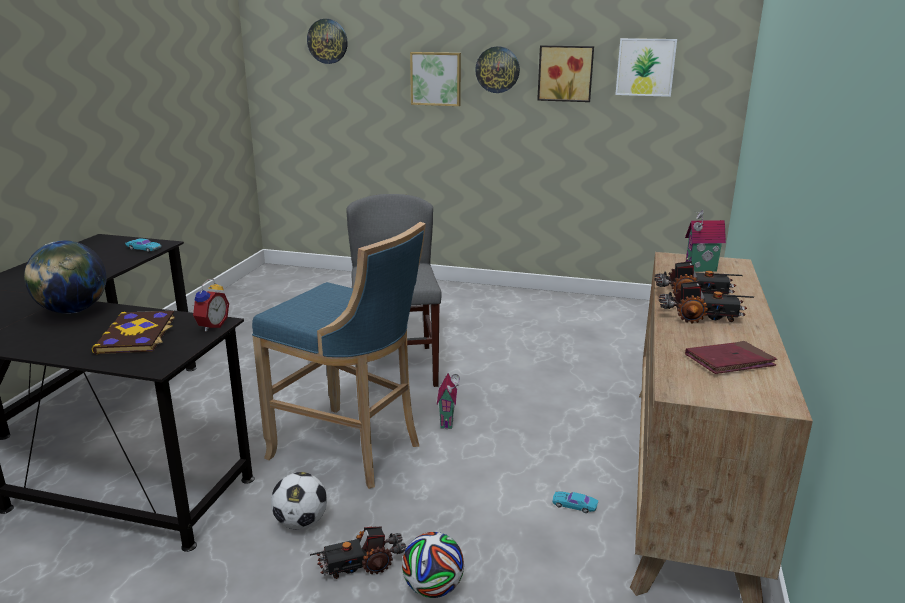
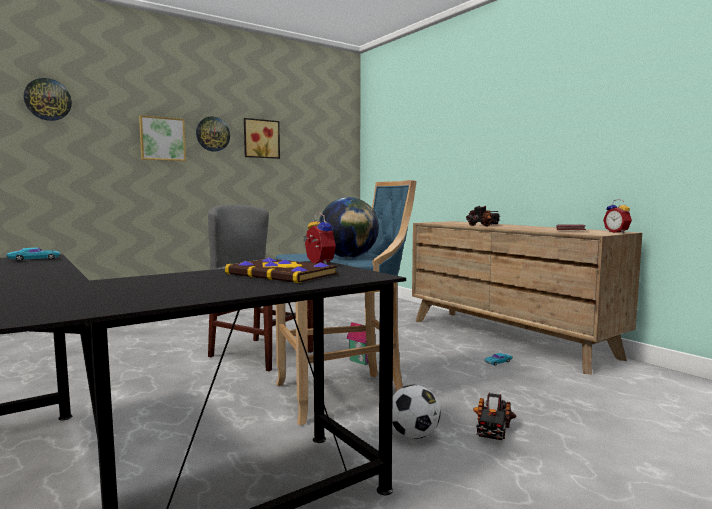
camera: 50 degrees left, 15 degrees down
(73, 311) = (145, 280): globe -> globe (348, 258)
(433, 588) = (541, 415): football -> none
(645, 67) = (308, 137): picture -> none
(701, 270) = (453, 223): toy house -> none
(701, 318) = (513, 227): toy truck -> none
(758, 401) = (617, 232): none -> alarm clock

